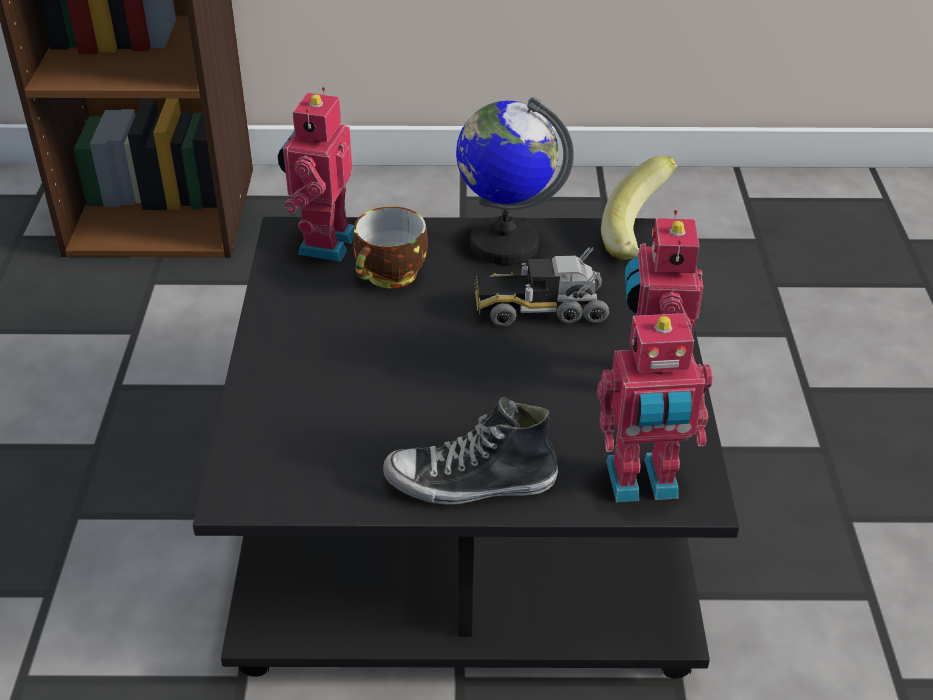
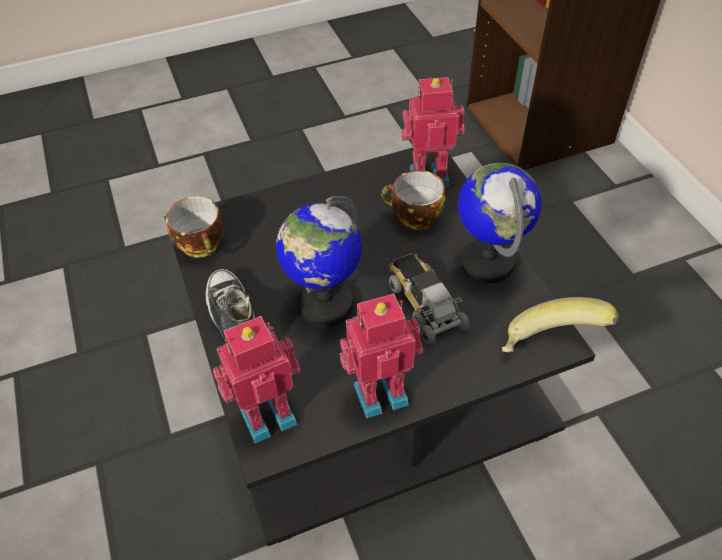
camera: 70 degrees right, 10 degrees up
(296, 488) = (203, 245): none -> cup
(490, 390) = (325, 304): none -> globe
(642, 484) = (267, 414): toy robot -> toy robot turned 90 degrees clockwise

